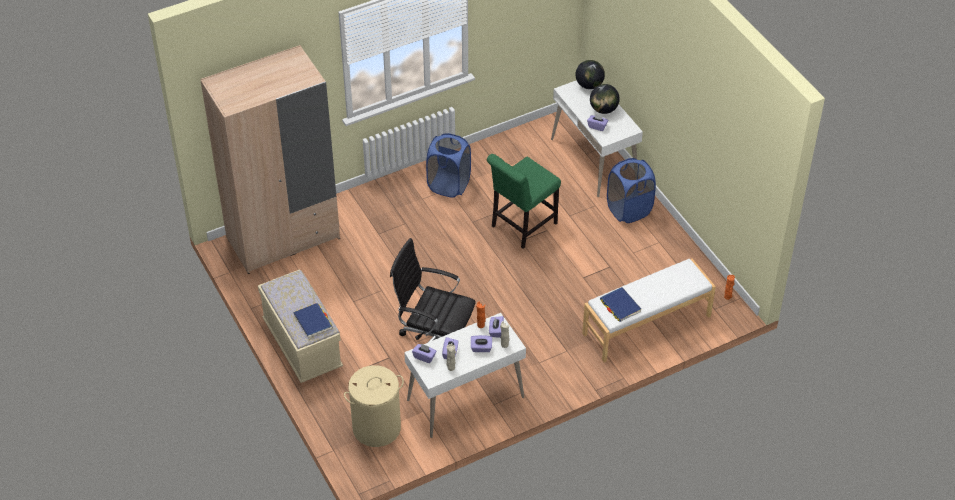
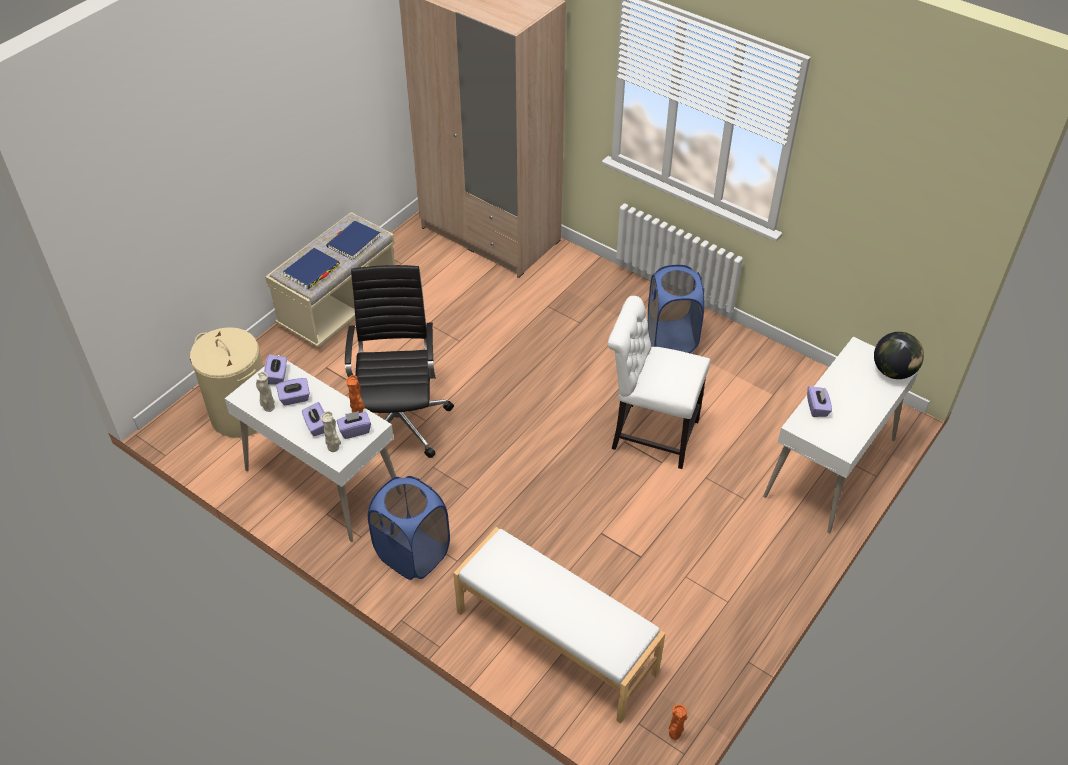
camera: 65 degrees right, 0 degrees up
(521, 226) = (650, 433): green chair -> white chair
(603, 109) = (857, 403): globe -> none
(620, 306) = (508, 569): blue book -> blue book (354, 242)
(629, 210) = (765, 542): blue laundry basket -> blue laundry basket (413, 554)

